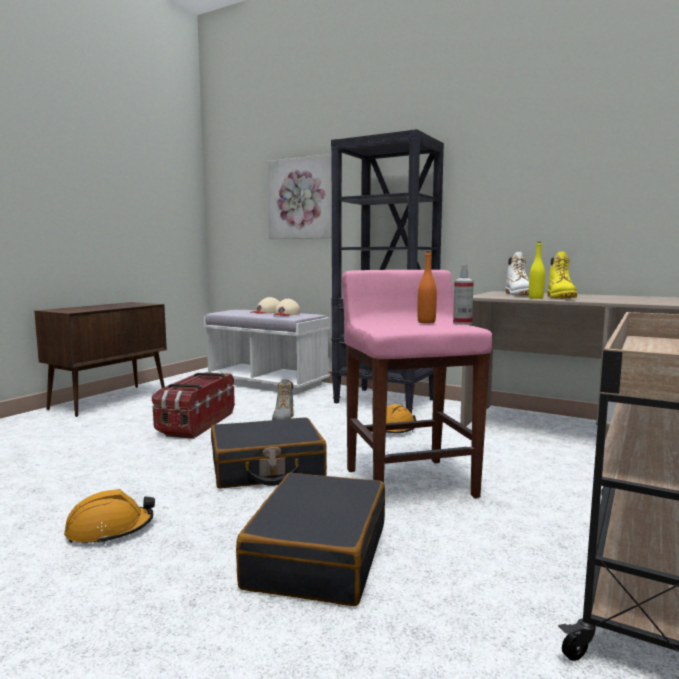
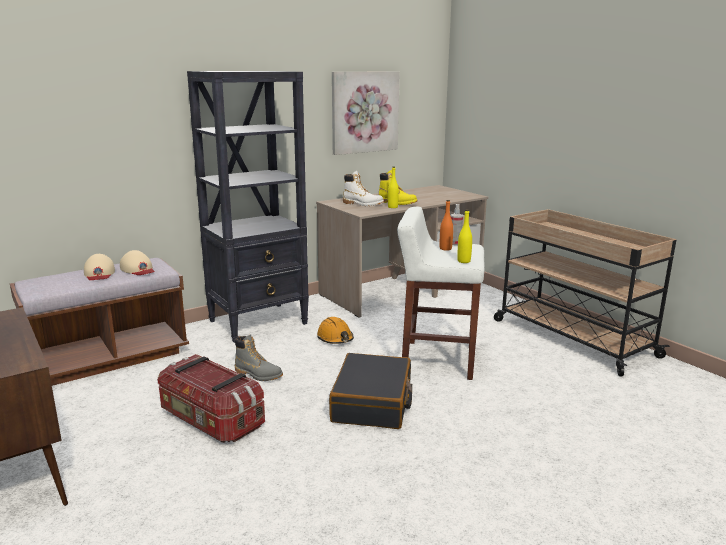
camera: 65 degrees left, 10 degrees up
(110, 530) = (445, 486): orange hard hat -> none
(267, 383) = (109, 358): white bench -> brown bench
(302, 198) = (98, 122): picture -> picture (364, 112)
(317, 555) = (518, 411): black suitcase -> none
(386, 328) = (463, 261): none -> yellow bottle
(409, 482) = (437, 359): pink stool -> white stool

